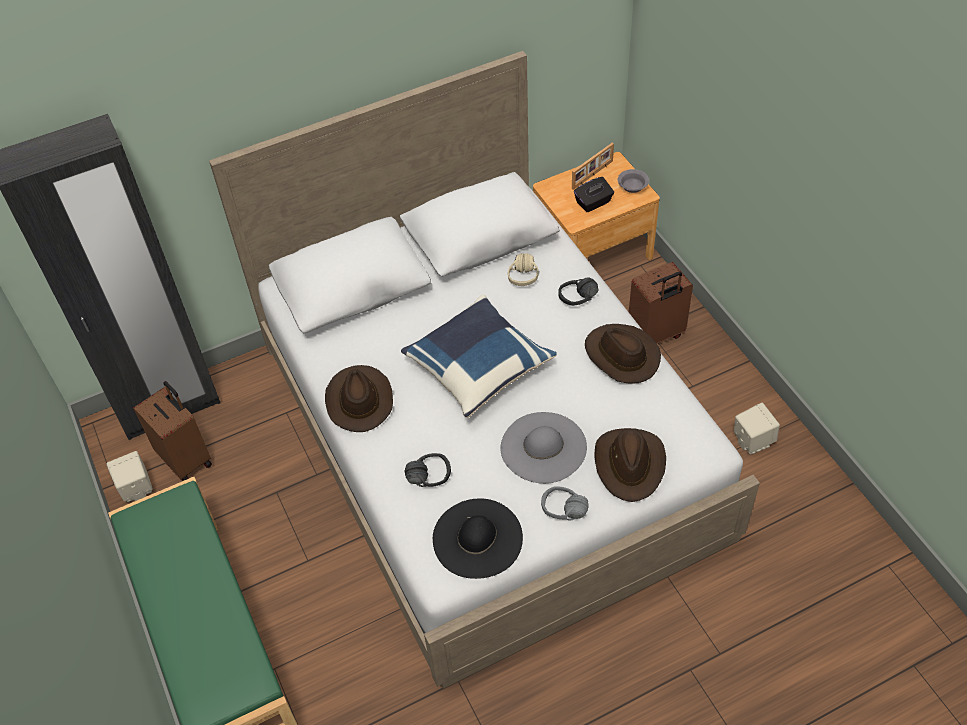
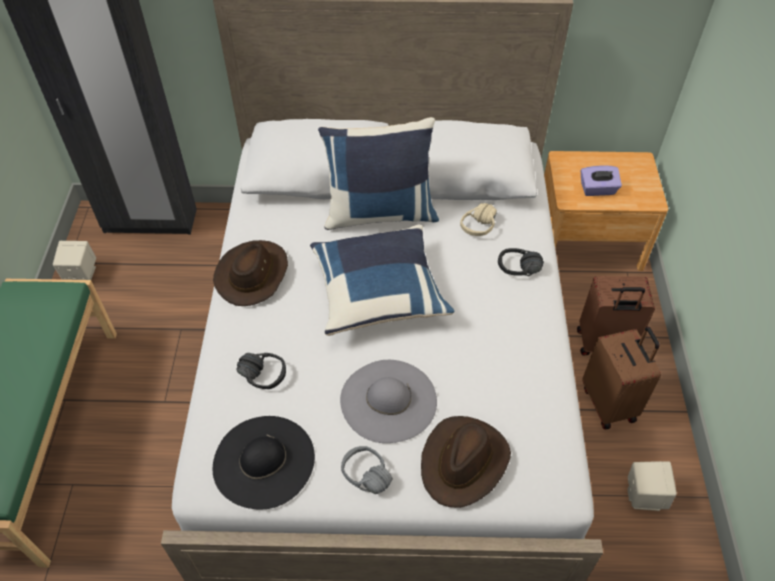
camera: 25 degrees right, 0 degrees up
(186, 459) = (133, 268): brown suitcase -> brown suitcase (609, 403)
(432, 299) = (380, 212): none -> blue pillow
(593, 175) = (612, 164): picture frame -> none
(593, 203) = (597, 190): black tissue box -> purple tissue box
(621, 356) = (526, 344): brown hat -> none
(632, 186) = (645, 189): grey bowl -> none

